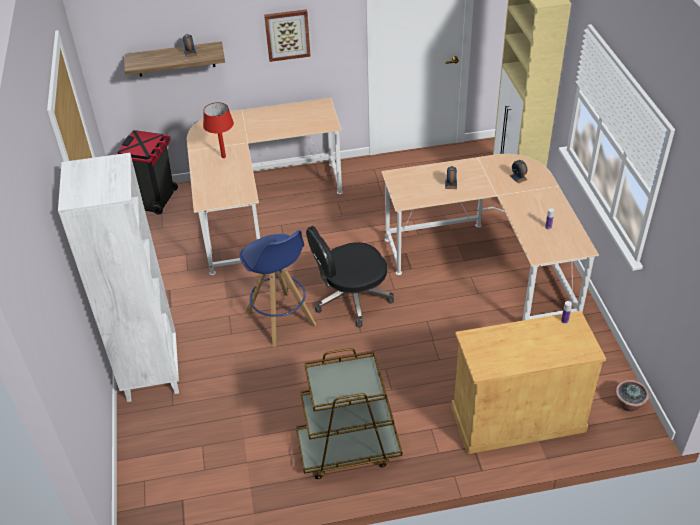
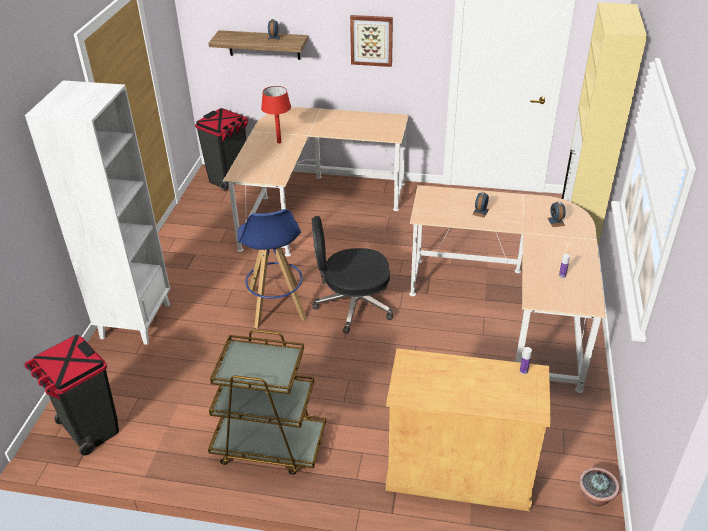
camera: 20 degrees right, 5 degrees down
(175, 489) = (90, 429): none -> black trash can

